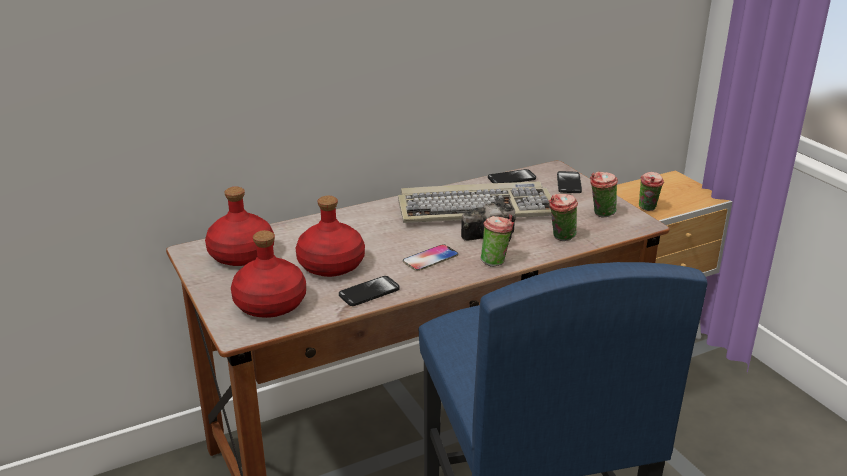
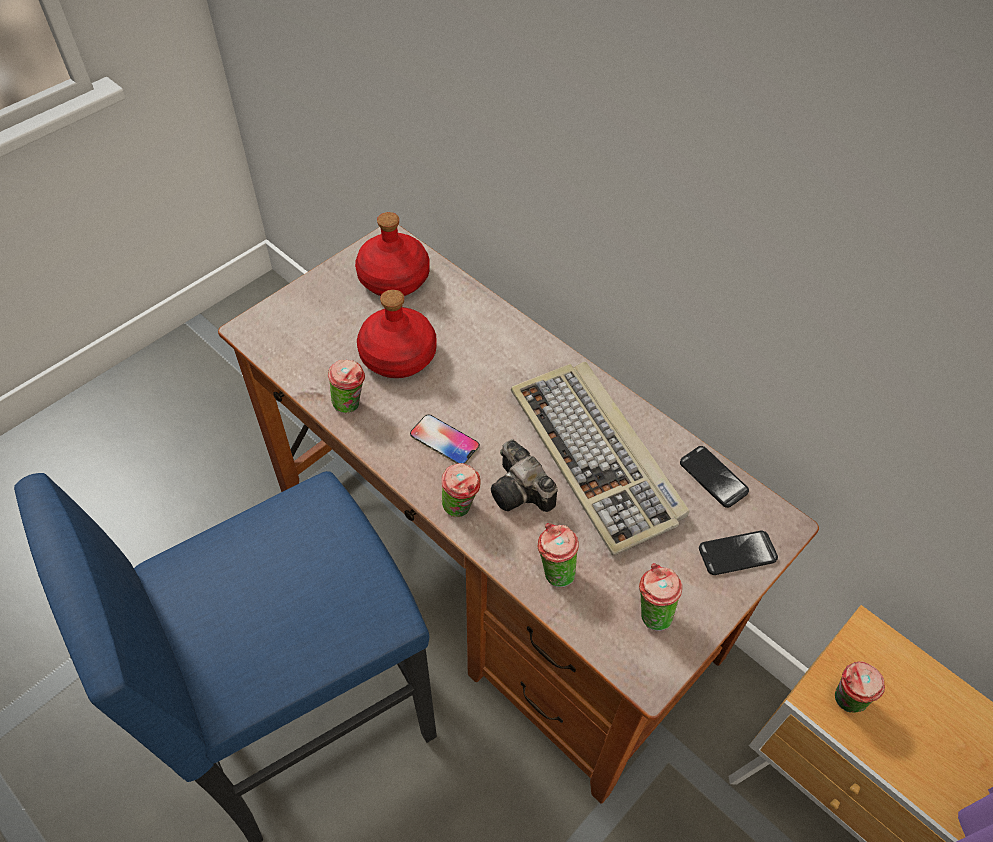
camera: 70 degrees right, 25 degrees up
(271, 304) = (306, 334): red bottle -> none
(369, 292) = (351, 405): phone -> cup

